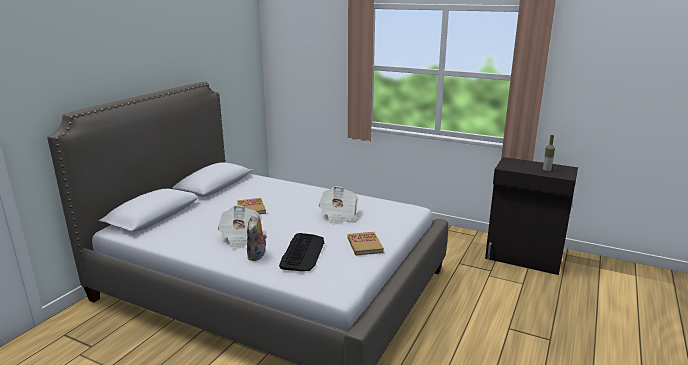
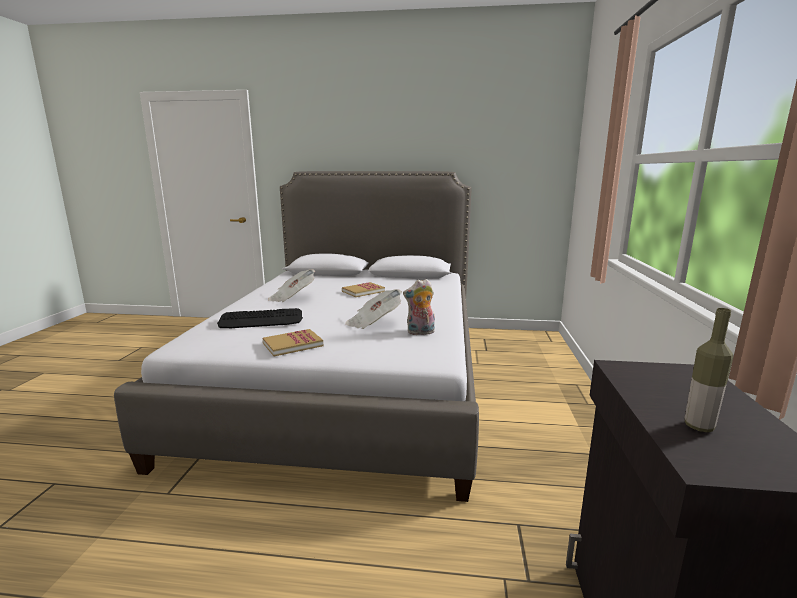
camera: 70 degrees right, 5 degrees down
(257, 256) = (255, 308): plush toy -> plush toy (420, 332)

